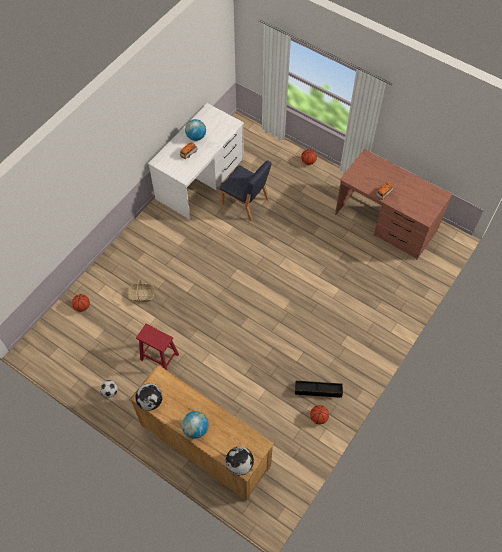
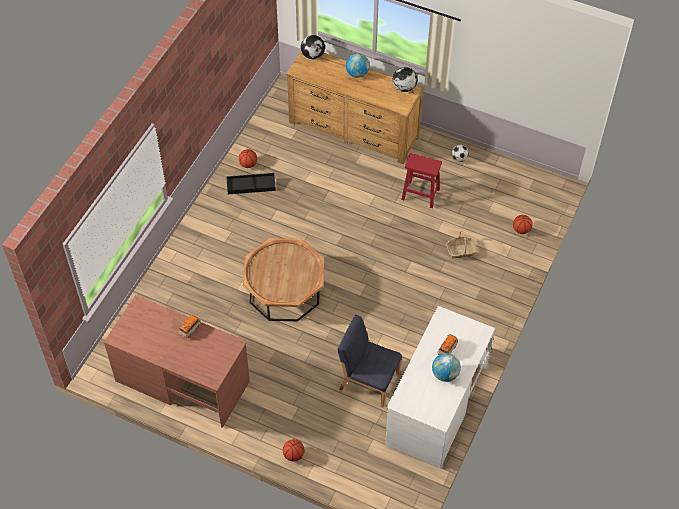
camera: 170 degrees right, 5 degrees down
(299, 280) = (285, 291): none -> brown coffee table

